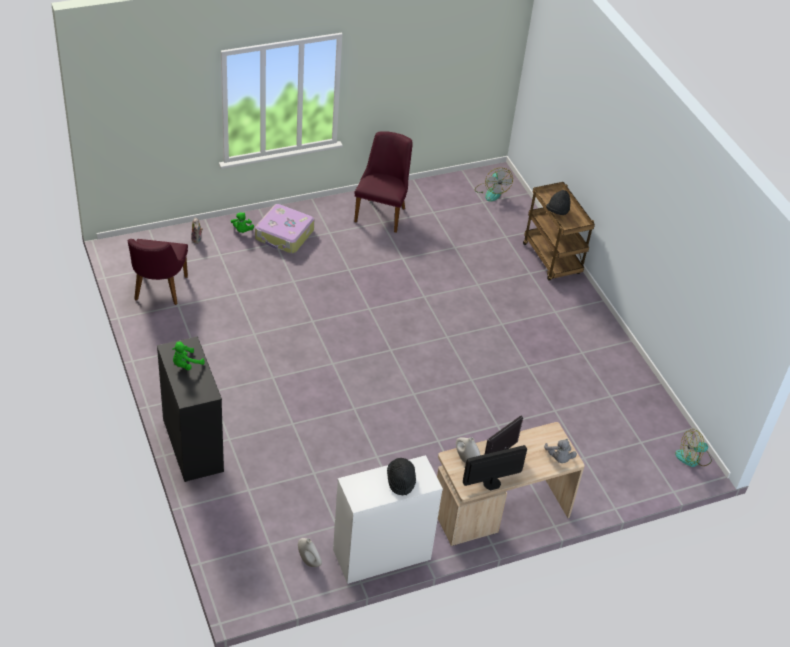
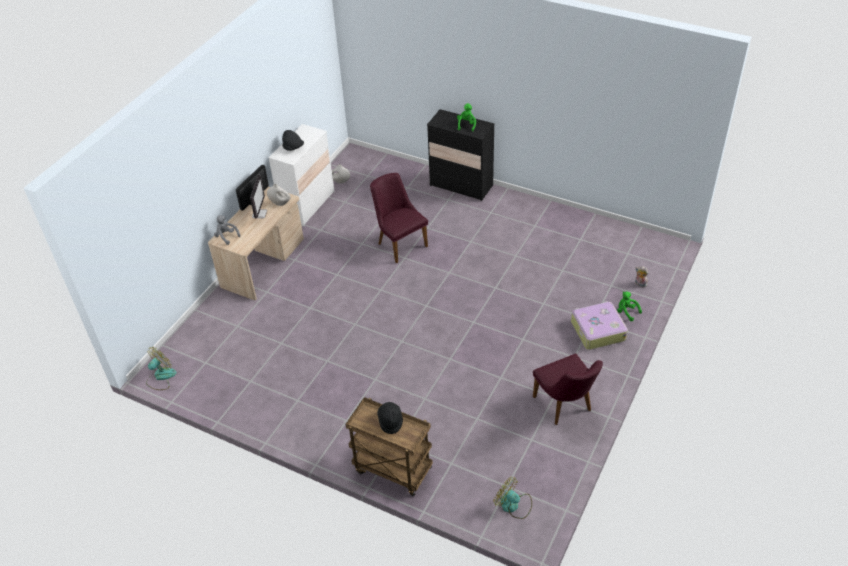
camera: 145 degrees right, 0 degrees up
(158, 291) = (603, 238): purple chair -> purple chair (399, 243)

